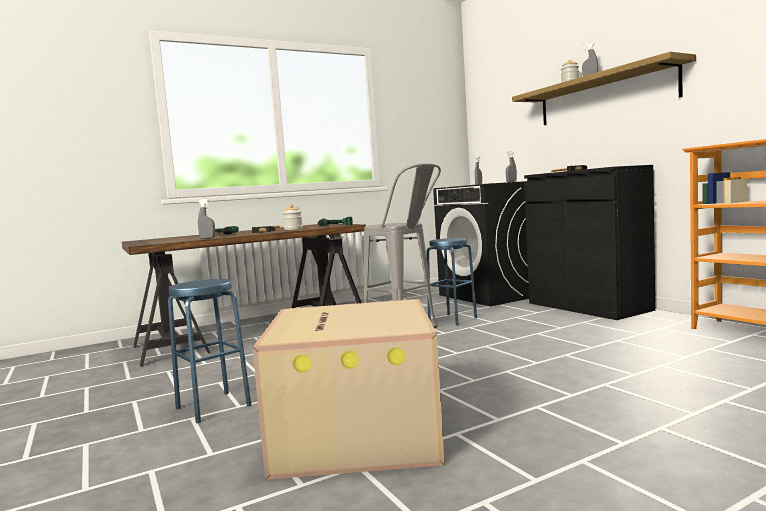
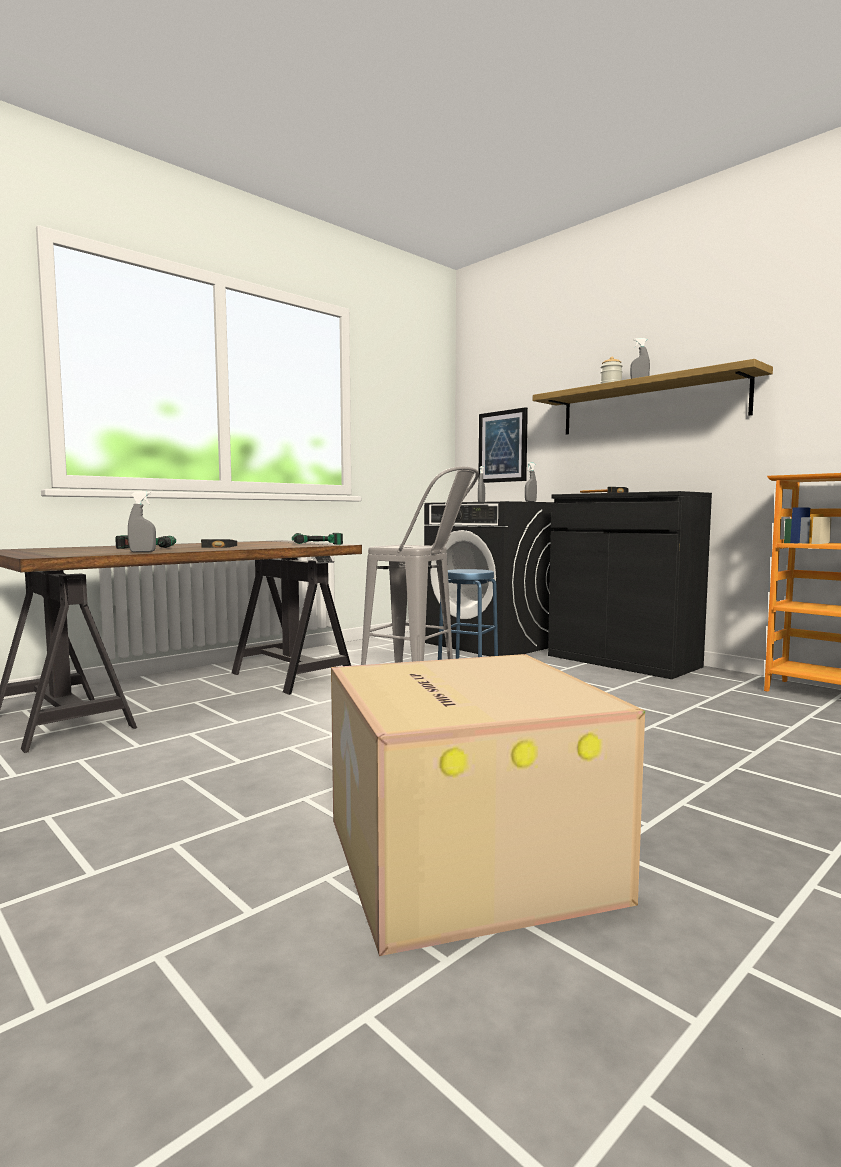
camera: 15 degrees left, 0 degrees up
(213, 406) = (199, 822): blue stool -> none
(293, 229) = (261, 546): jar -> none
(500, 138) = (503, 446): none -> picture

